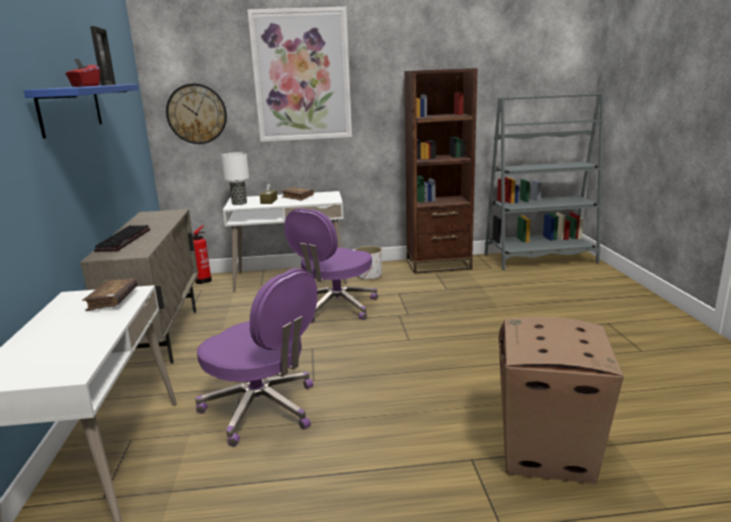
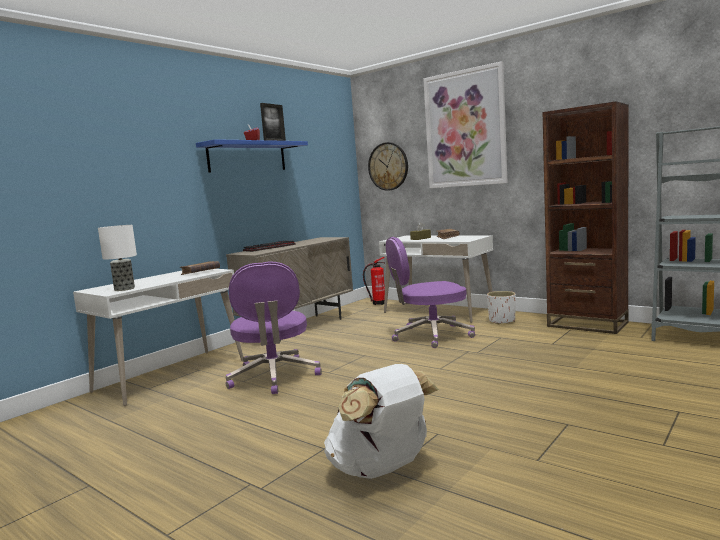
camera: 45 degrees right, 10 degrees down
(239, 203) = (399, 238): table lamp -> table lamp (124, 289)
(547, 452) = (382, 469): cardboard box -> white backpack

